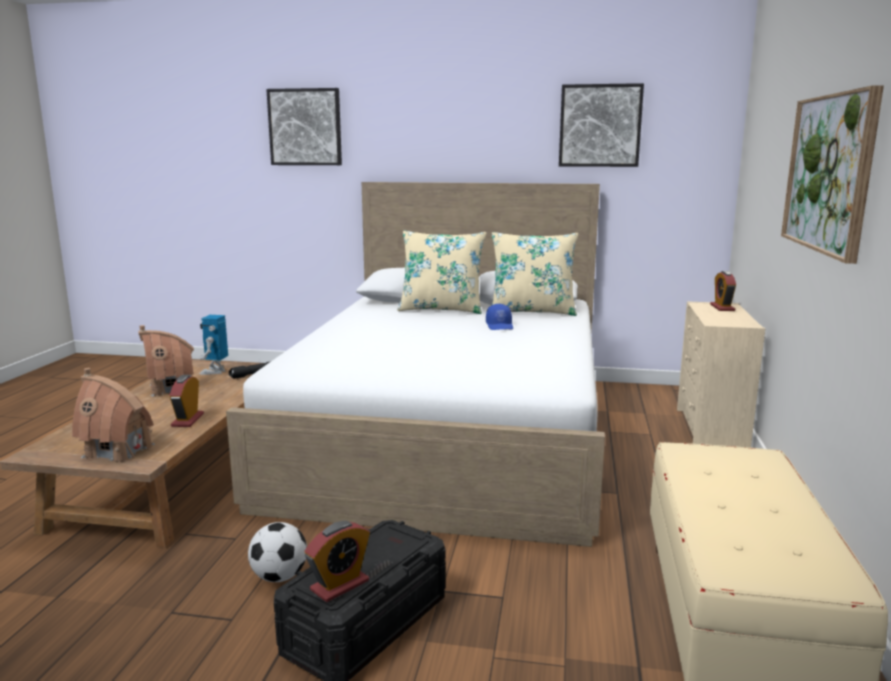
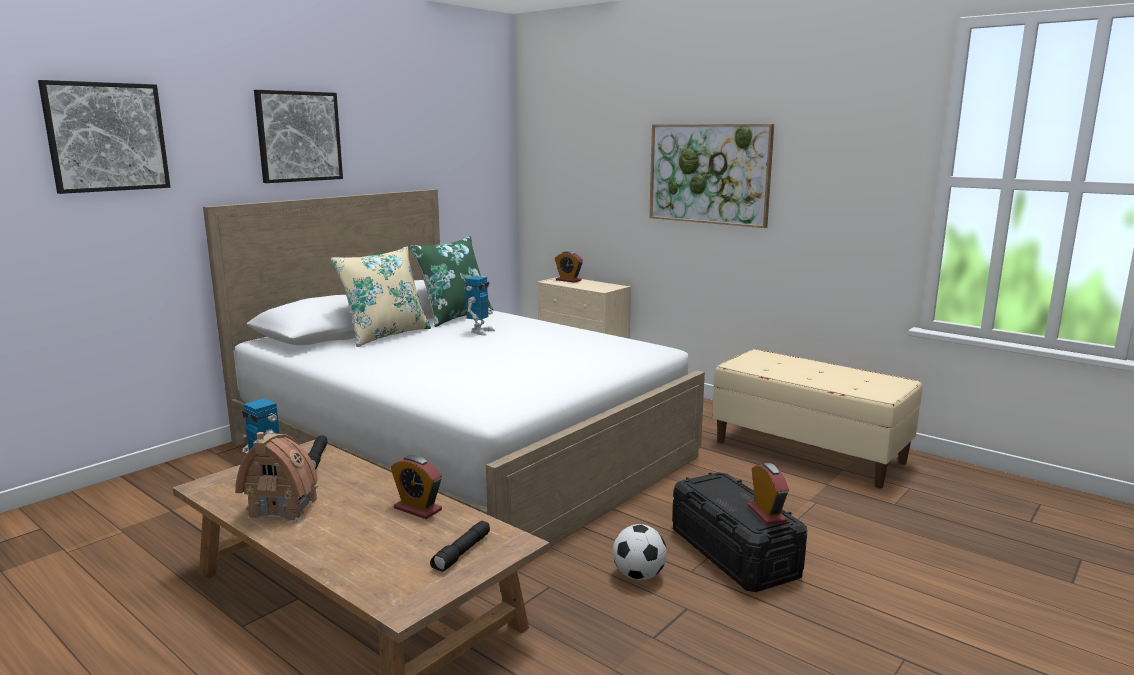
camera: 60 degrees left, 0 degrees up
(118, 450) = (462, 553): toy house -> black flashlight
(500, 326) = (480, 332): blue cap -> toy robot
(532, 311) = (454, 316): beige pillow -> green pillow
(600, 126) = (426, 134): picture -> picture (299, 136)

